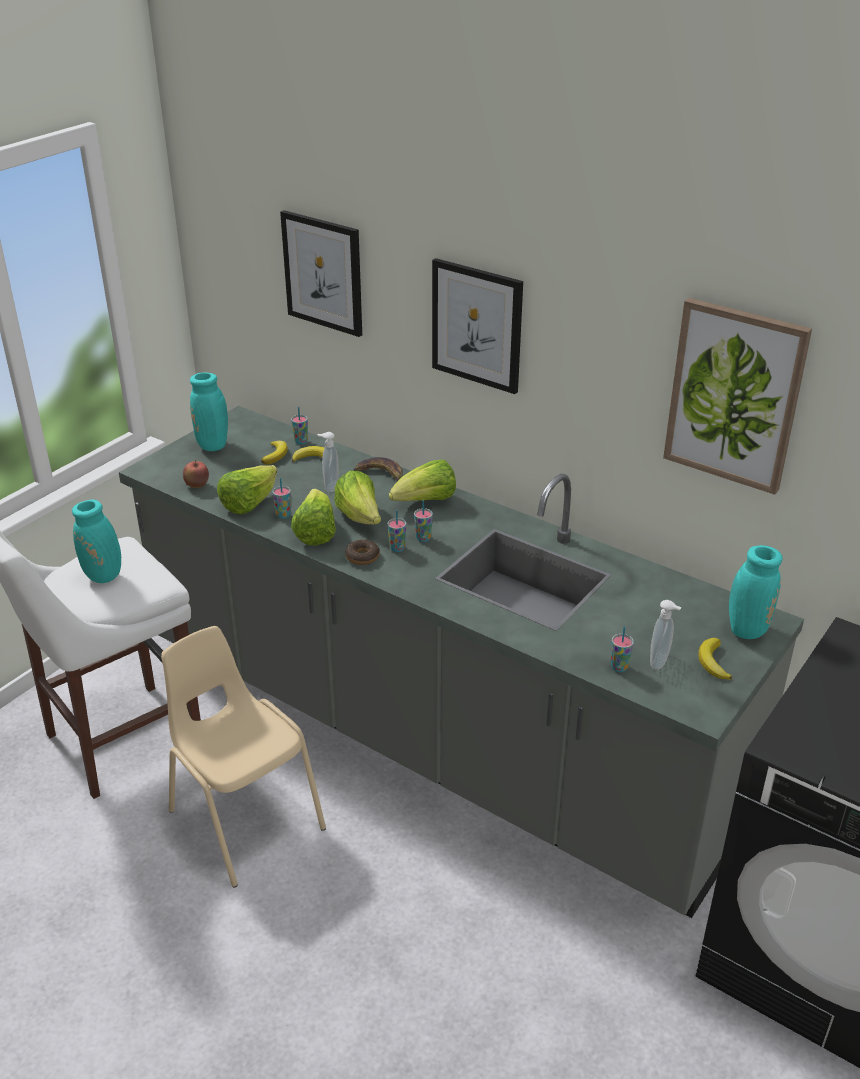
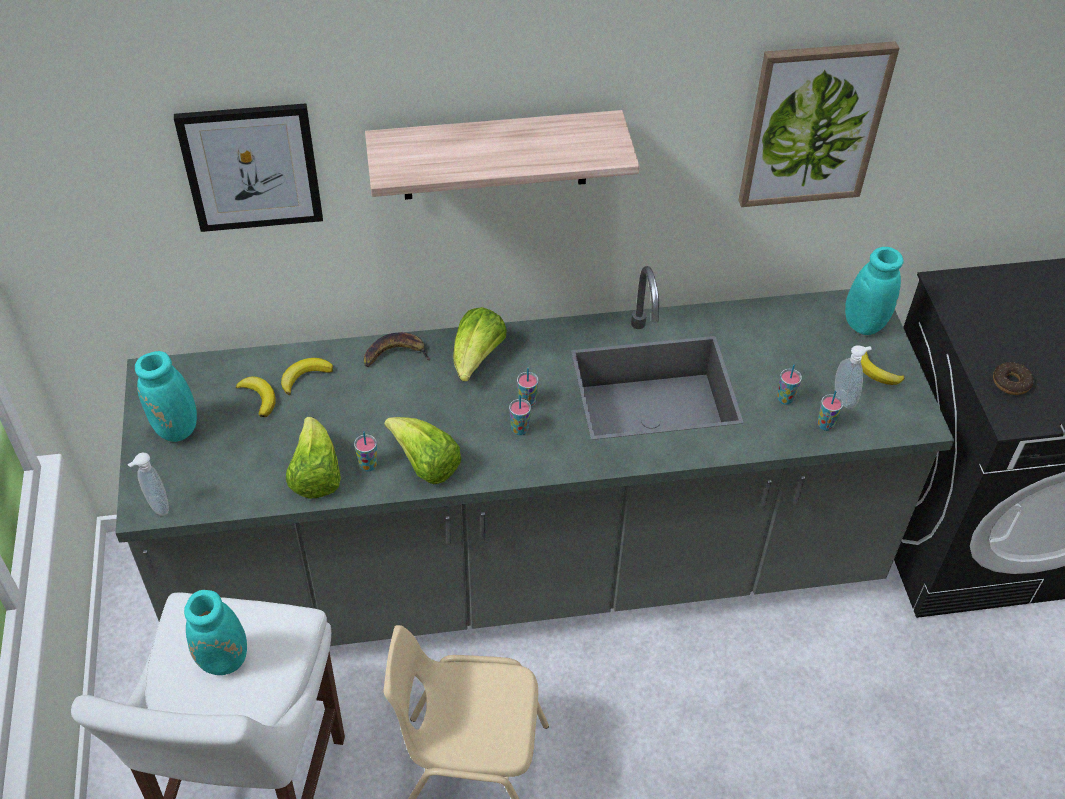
camera: 45 degrees left, 15 degrees up
(197, 486) = (231, 491): apple -> none
(301, 442) = (263, 364): cup -> cup (785, 399)
(330, 486) = (366, 400): soap dispenser -> soap dispenser (156, 506)
(360, 517) = (442, 417): lettuce -> none
(362, 557) = (502, 460): donut -> donut (1011, 383)
(477, 325) = (495, 155): picture -> shelf

